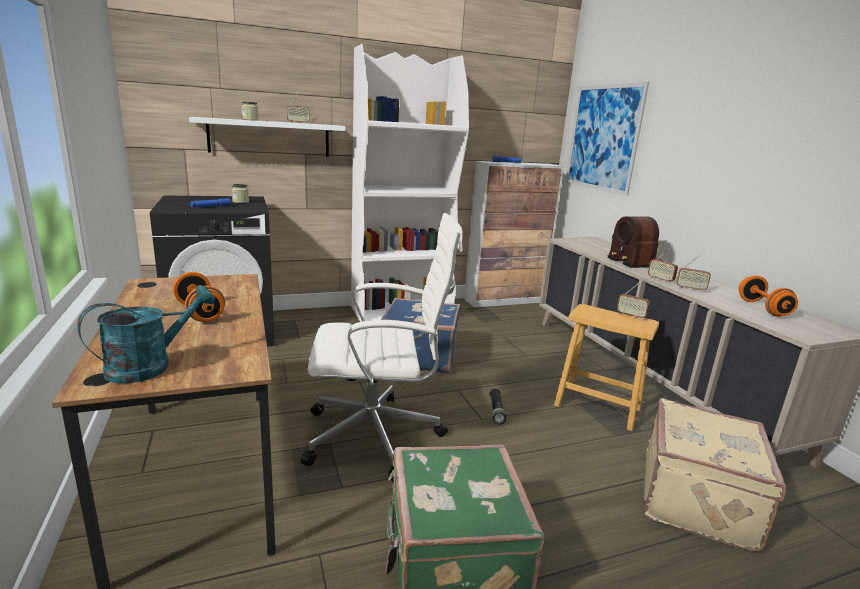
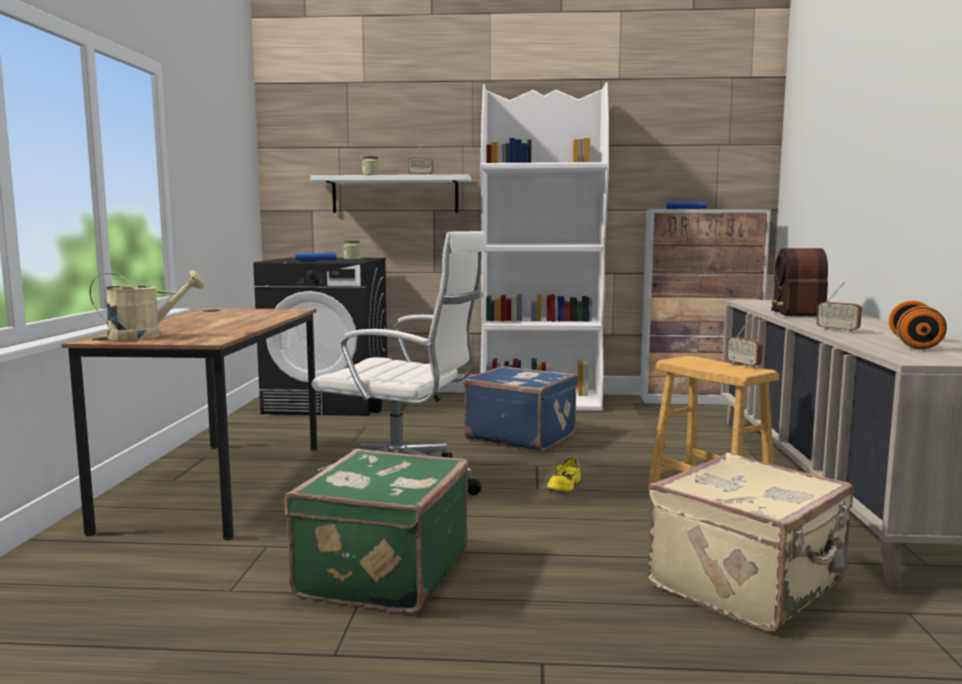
camera: 25 degrees right, 10 degrees down
(150, 366) = (145, 336): turquoise watering can -> beige watering can
(200, 312) = (226, 321): orange dumbbell -> none
(496, 411) = (564, 485): black flashlight -> yellow shoe
(603, 138) = (810, 163): picture -> none
(660, 279) = (809, 324): radio -> none

